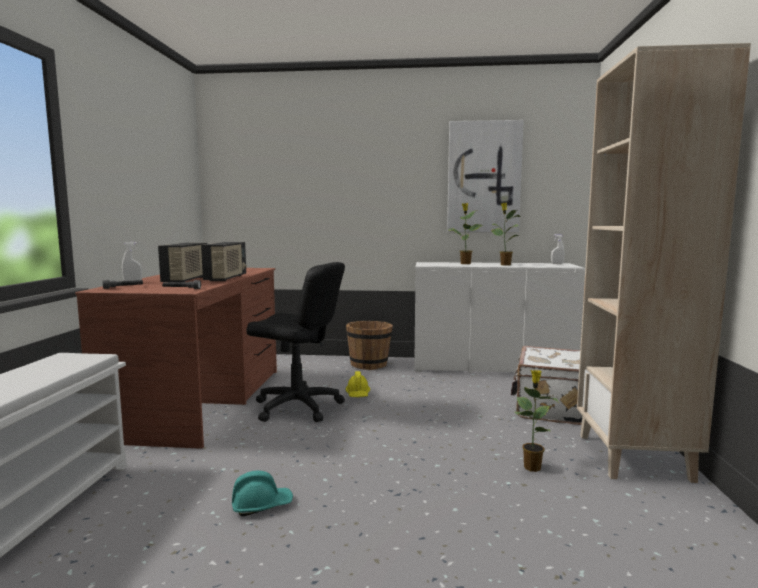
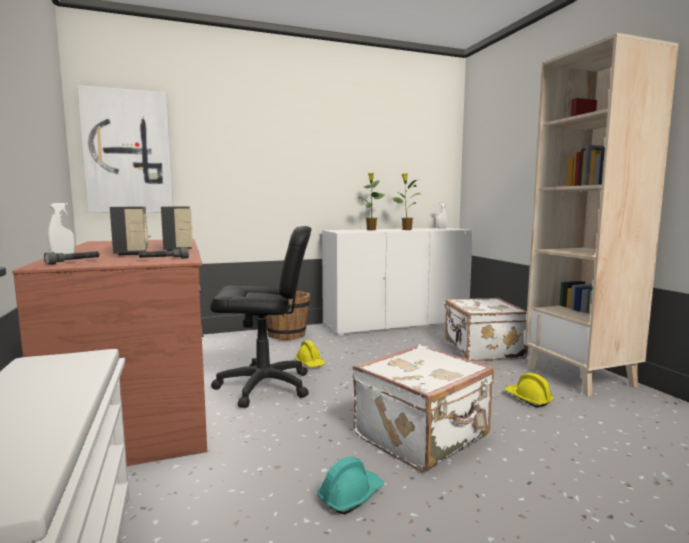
camera: 25 degrees left, 0 degrees up
(377, 476) = (423, 436): none -> white suitcase
(484, 177) = (379, 150): picture -> picture (128, 152)
(532, 467) = (528, 399): potted plant -> yellow hard hat

